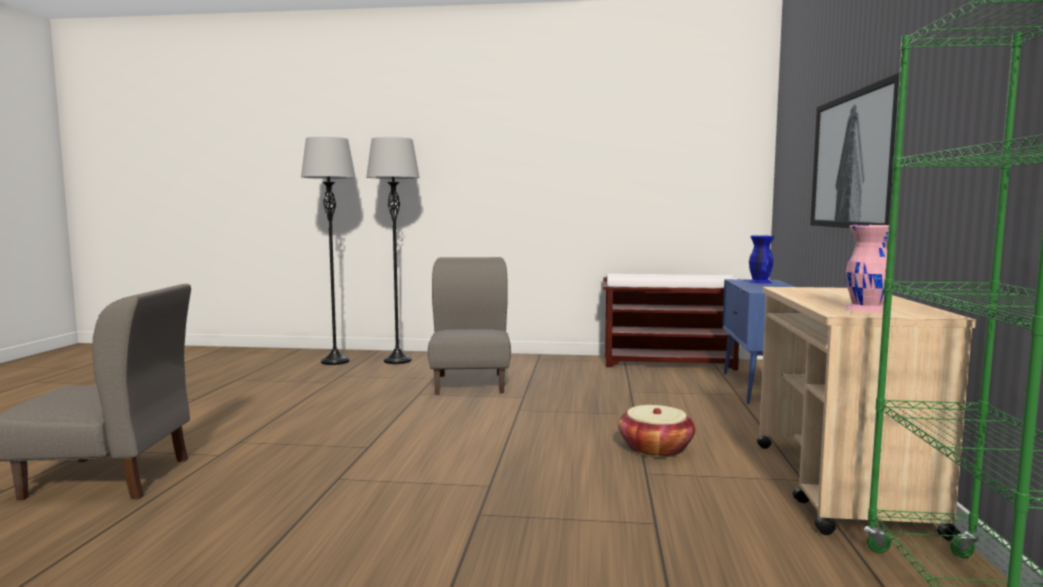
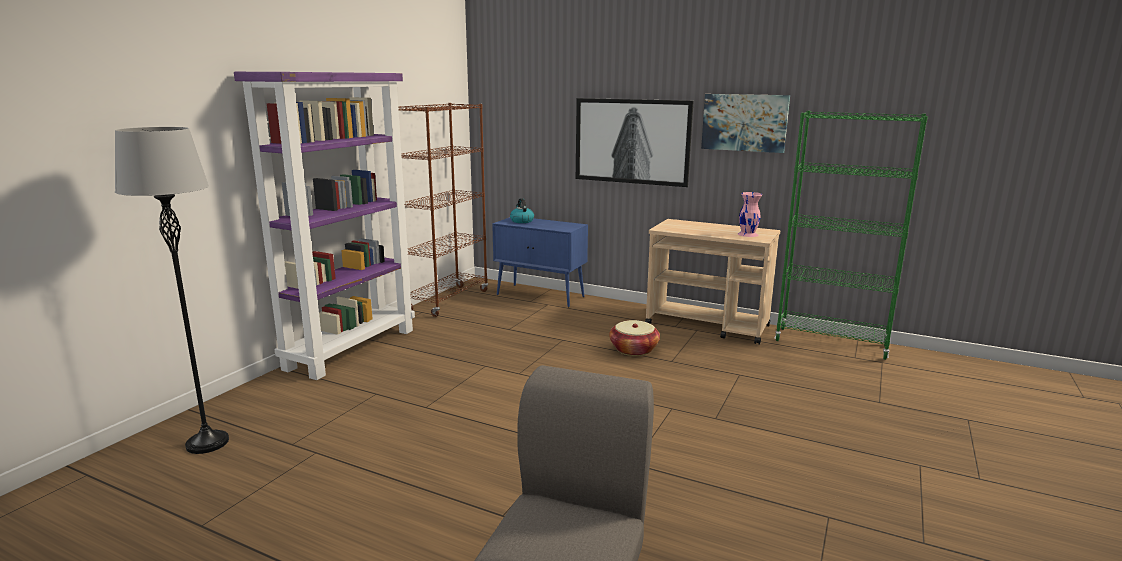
camera: 70 degrees left, 10 degrees up
(397, 361) = (268, 403): grey floor lamp -> none
(471, 383) = (417, 379): grey chair -> none
(512, 359) = (351, 348): none -> purple bookcase
(670, 363) = (448, 301): brown bench -> brown bookcase
(759, 282) = (521, 221): blue vase -> kettle
(951, 93) = (744, 122): none -> picture

